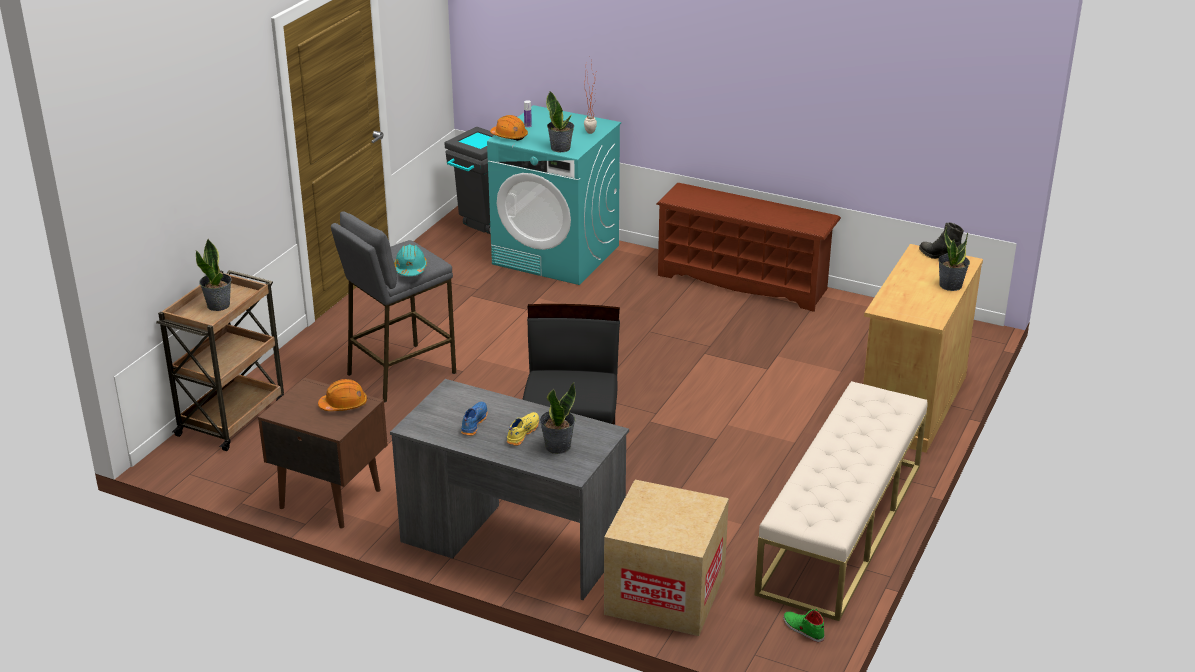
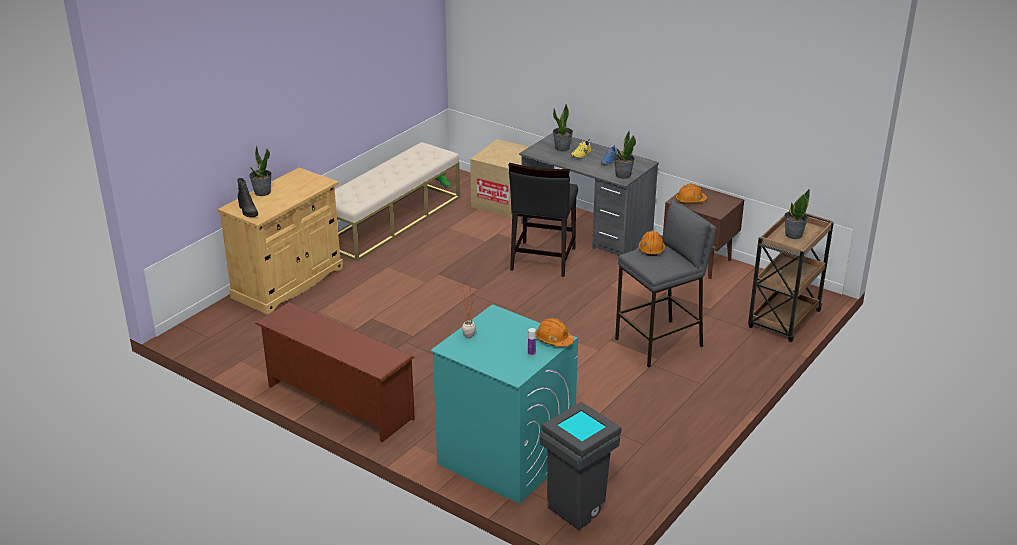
camera: 170 degrees left, 0 degrees up
(410, 269) = (651, 249): turquoise hard hat -> orange hard hat
(561, 148) = (505, 318): potted plant -> potted plant (623, 175)

